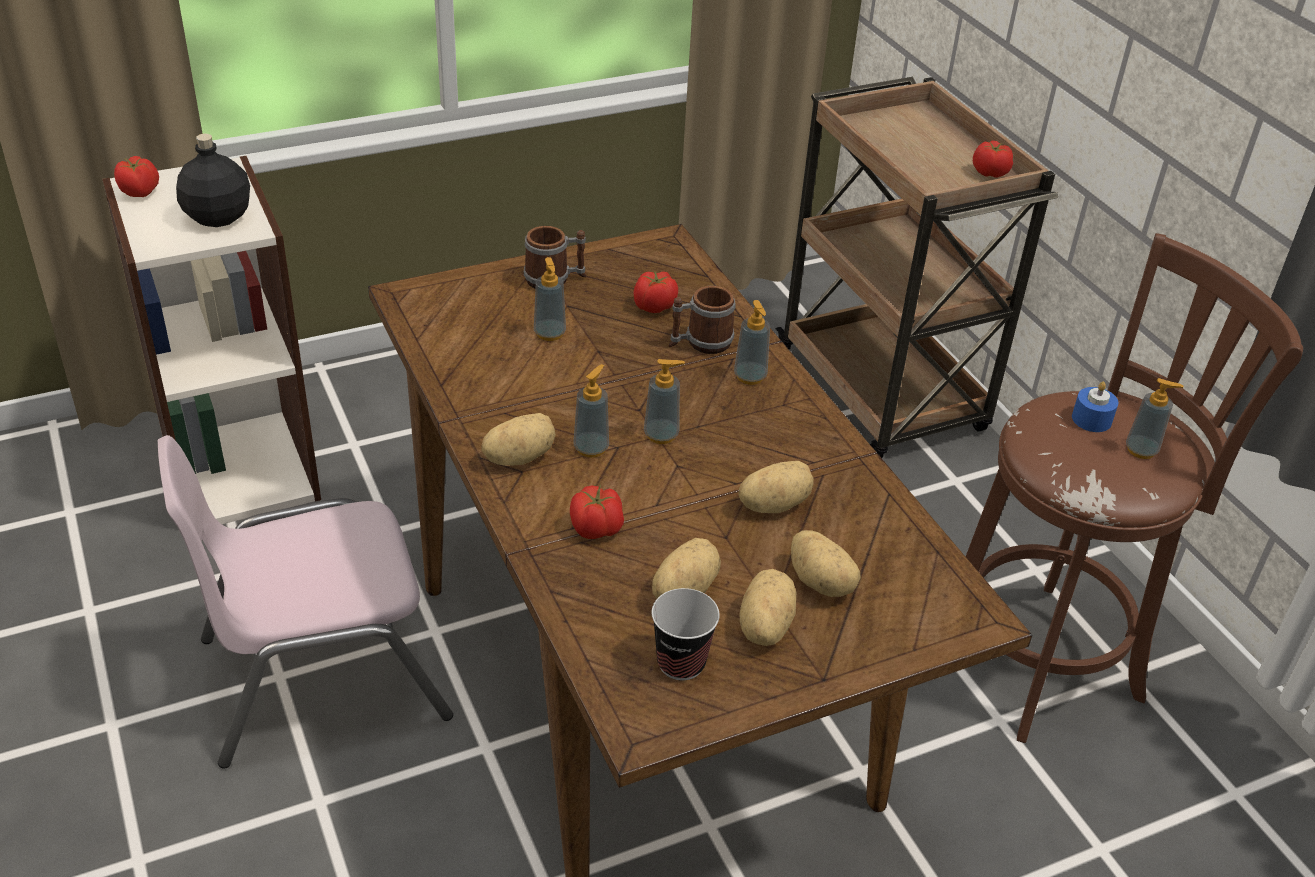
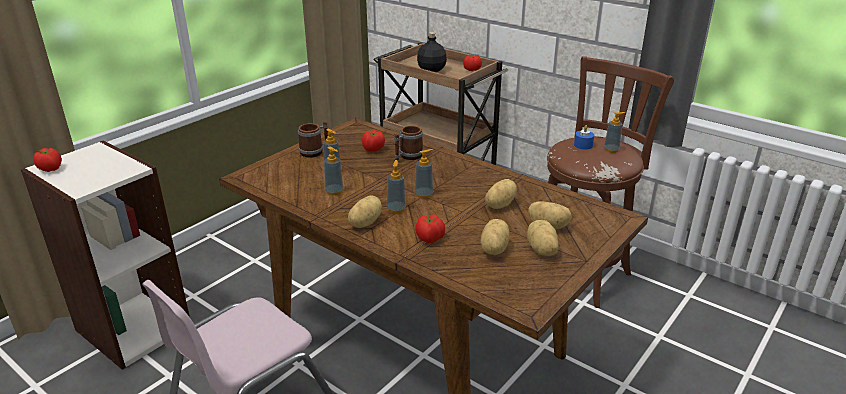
camera: 25 degrees left, 10 degrees down
(219, 217) = (110, 168): black bottle -> black bottle (432, 69)
(681, 663) = (520, 276): cup -> none
(750, 376) = (442, 162): soap dispenser -> soap dispenser (334, 191)

